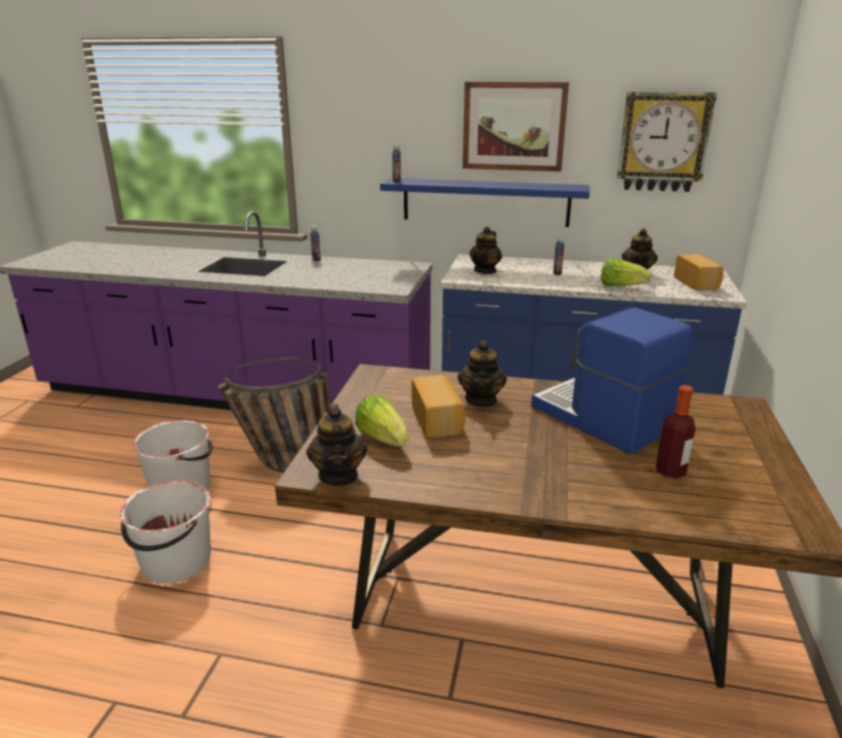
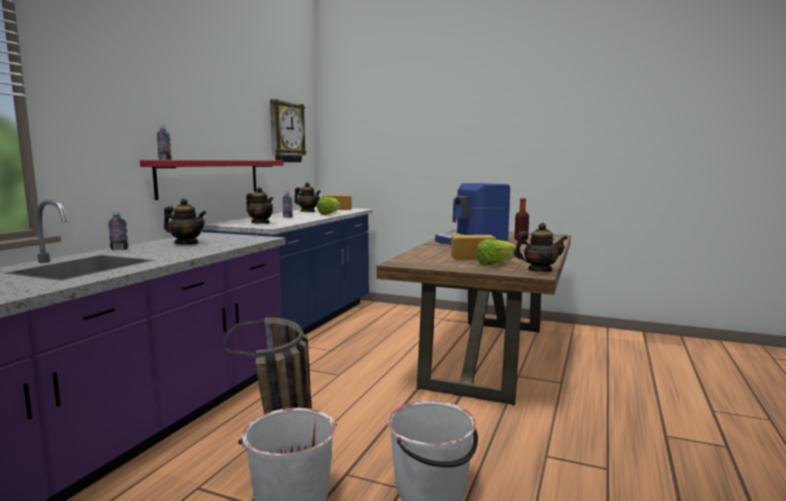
camera: 80 degrees left, 15 degrees down
(481, 400) = (446, 251): teapot -> teapot (186, 244)
(485, 202) = (210, 177): blue shelf -> red shelf
(514, 126) = (221, 117): picture -> none

